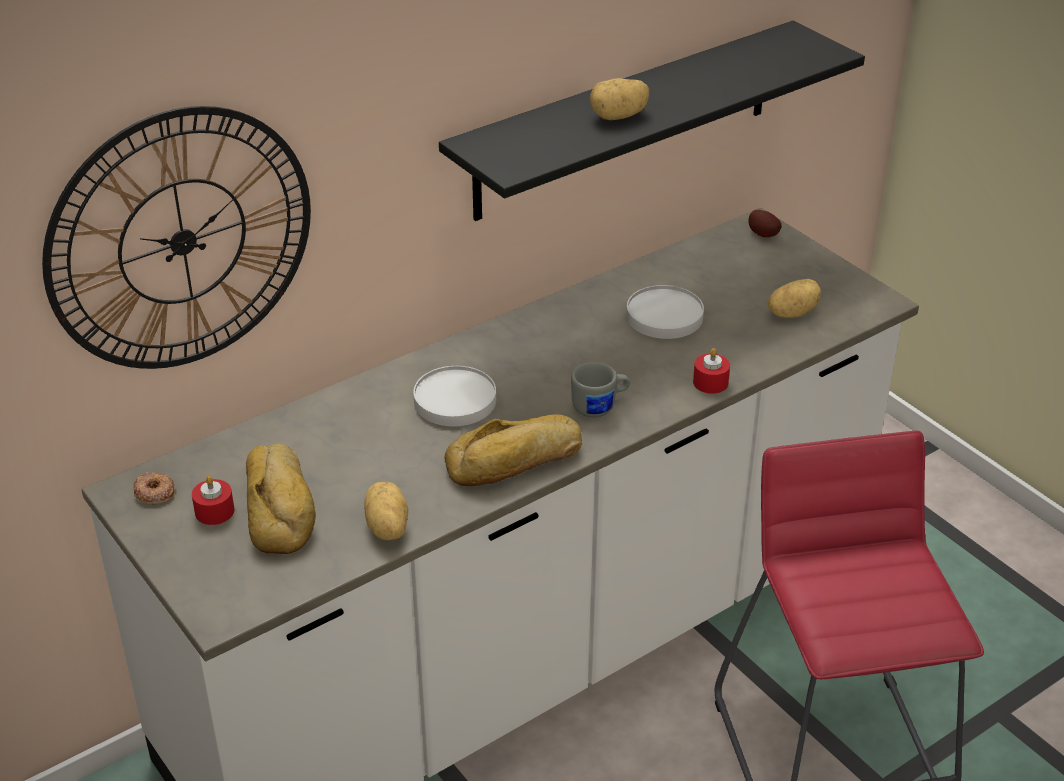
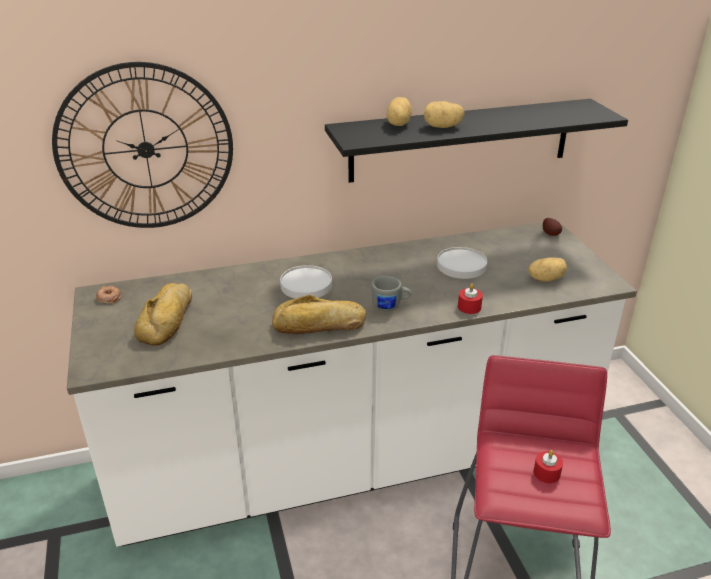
camera: 20 degrees right, 5 degrees down
(214, 511) = (132, 314): red candle -> red candle (546, 473)
(386, 528) = (218, 344): potato -> potato (397, 124)

